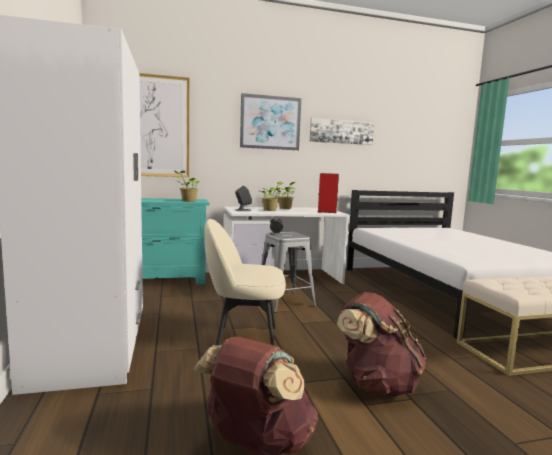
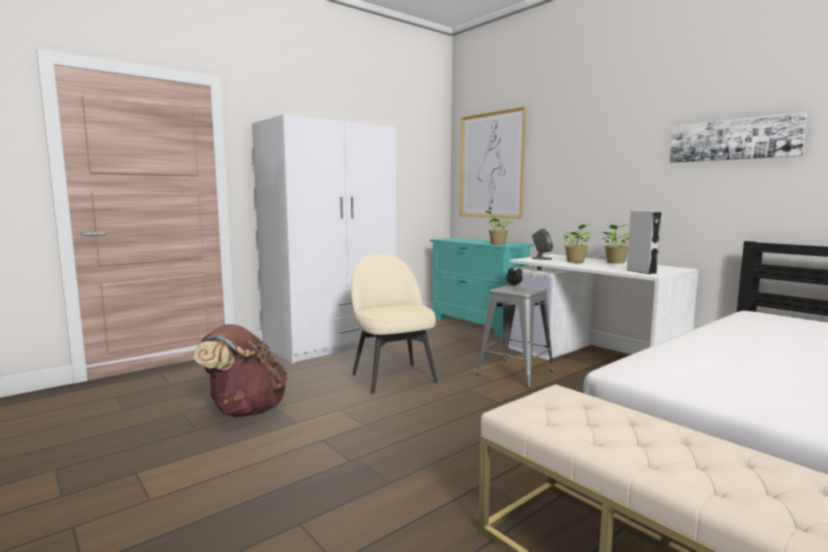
camera: 65 degrees right, 0 degrees up
(270, 122) = (613, 143): picture -> none
(326, 212) = (641, 271): red speaker -> grey speaker
(376, 384) = (365, 441): brown backpack -> none

